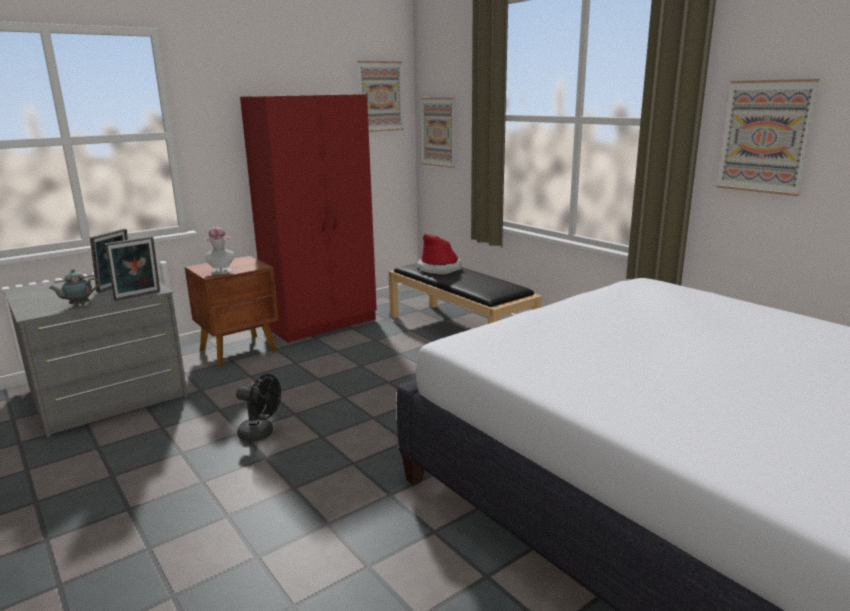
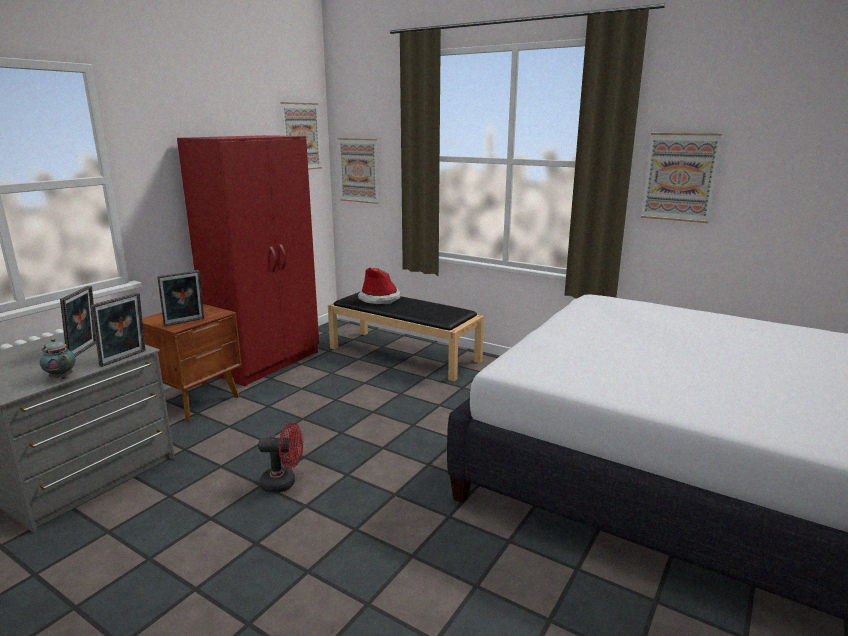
camera: 20 degrees left, 0 degrees up
(78, 305) = (61, 377): teapot -> teapot turned 90 degrees clockwise
(221, 272) = (185, 322): hat -> picture frame
(261, 434) = (284, 483): black fan -> red fan

